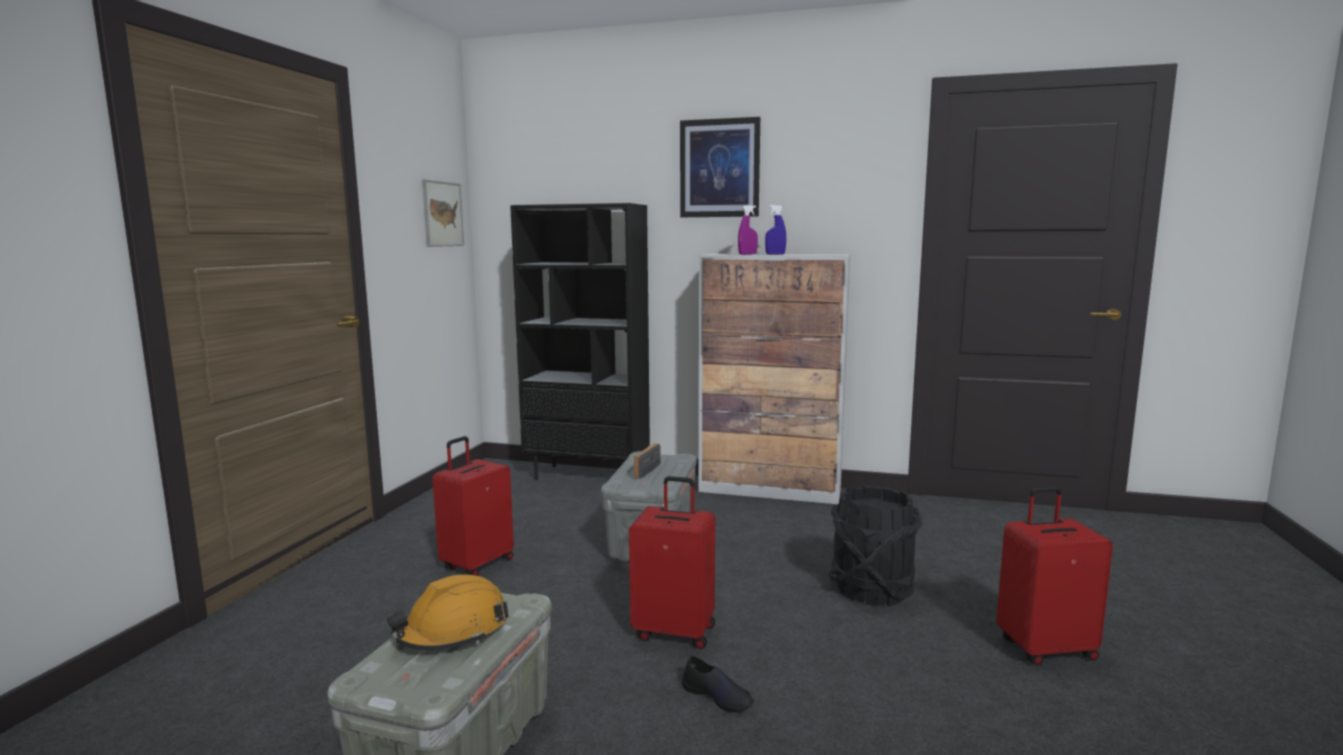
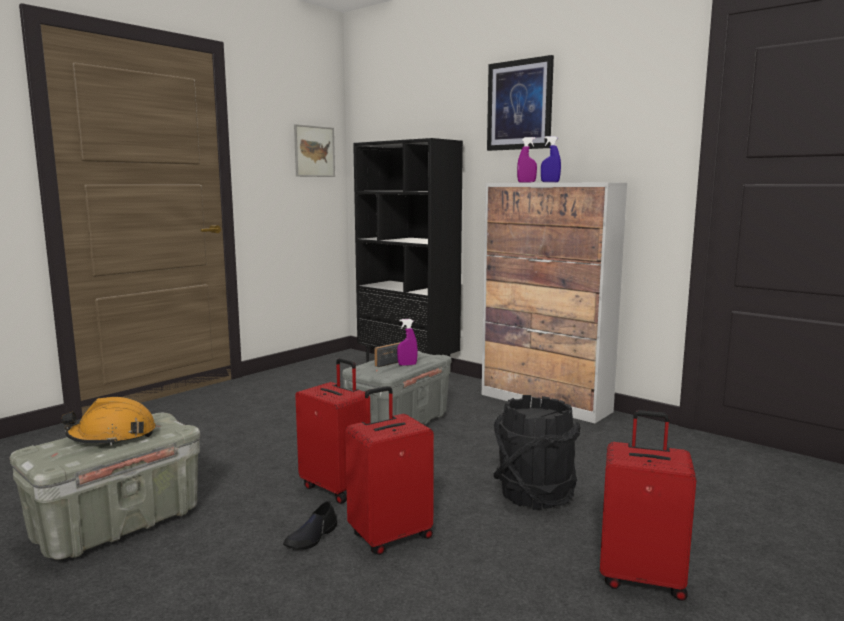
camera: 25 degrees right, 0 degrees up
(476, 564) = (260, 416): red suitcase -> red suitcase (390, 536)
(667, 471) = (407, 365): none -> purple spray bottle
(718, 696) = (311, 537): black shoe -> black shoe turned 60 degrees clockwise

